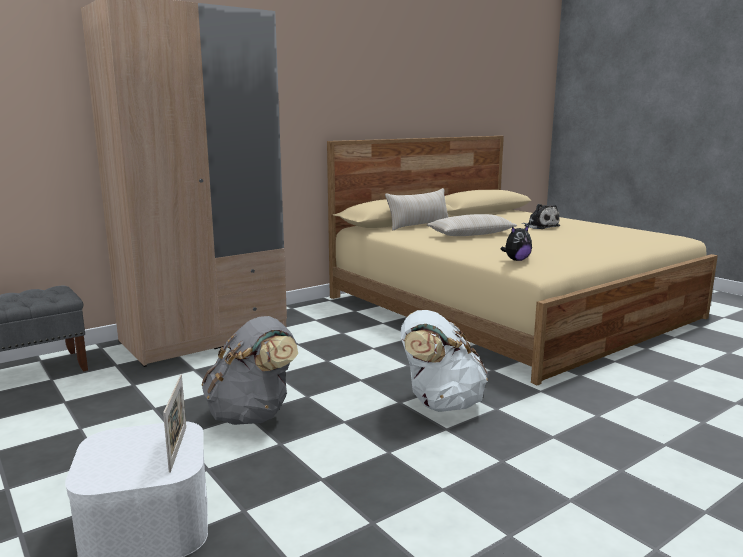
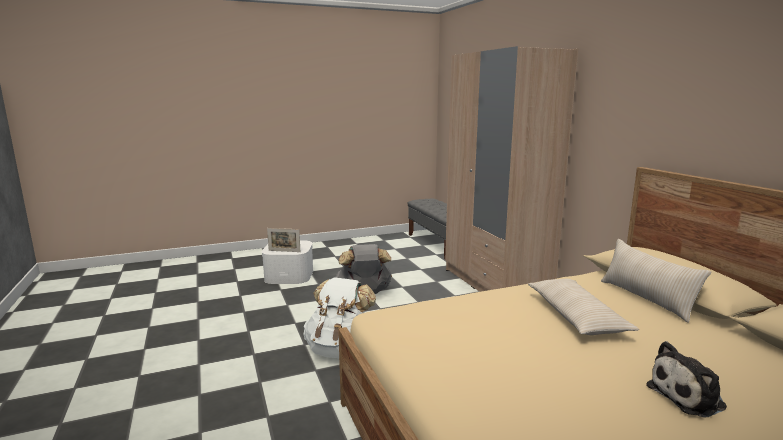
camera: 105 degrees right, 0 degrees up
(516, 260) = (415, 309): plush toy -> none

